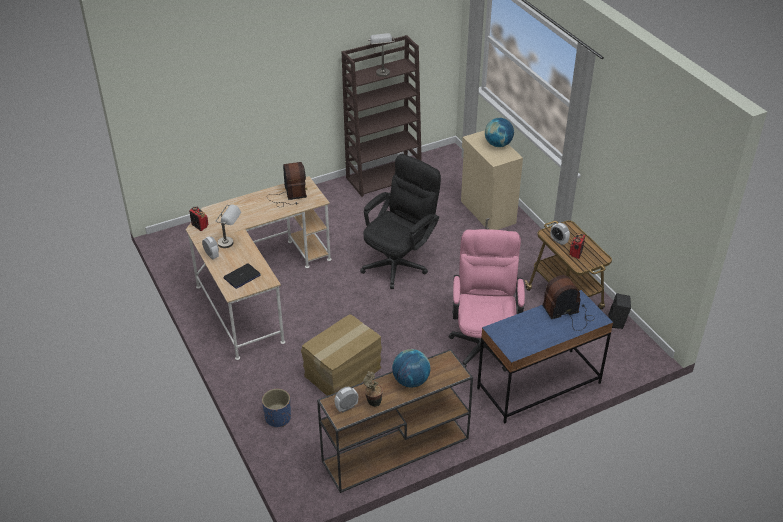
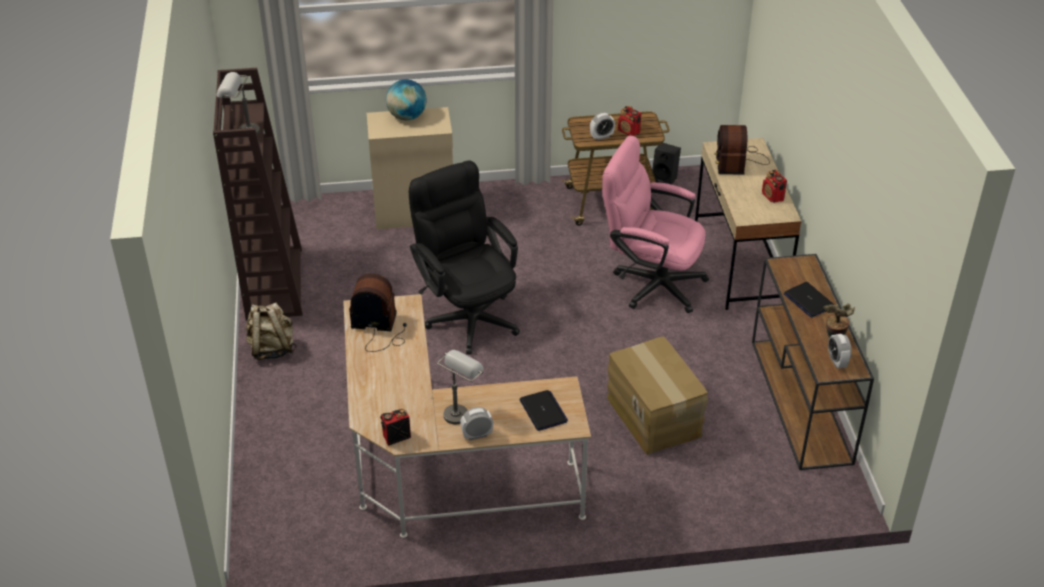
camera: 70 degrees left, 0 degrees up
(278, 418) = (713, 496): blue planter -> none
(326, 194) = (272, 348): none -> beige backpack
(411, 381) = (808, 300): globe -> laptop
(532, 341) = (772, 197): none -> radio
(538, 386) = (739, 263): blue desk -> beige desk

